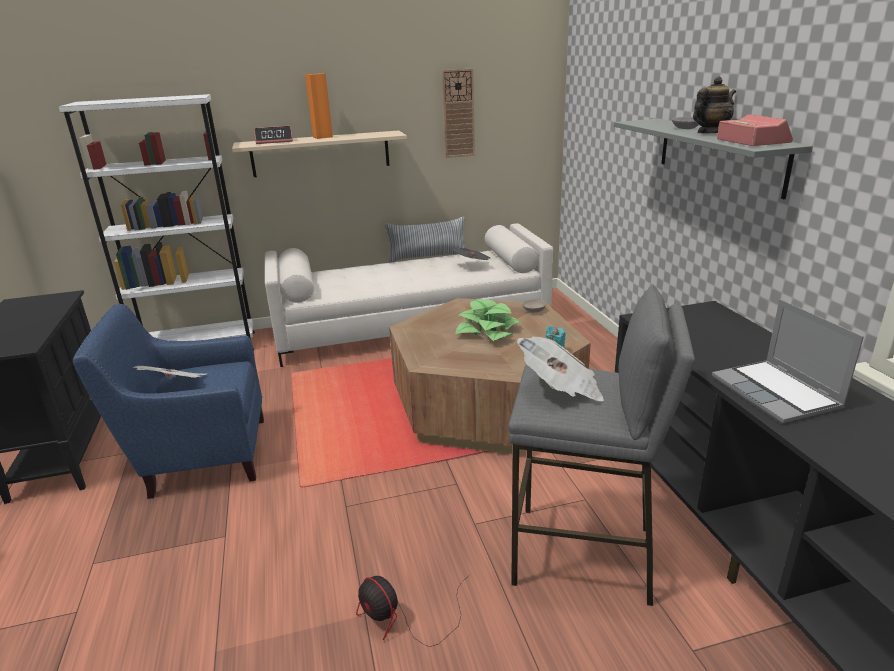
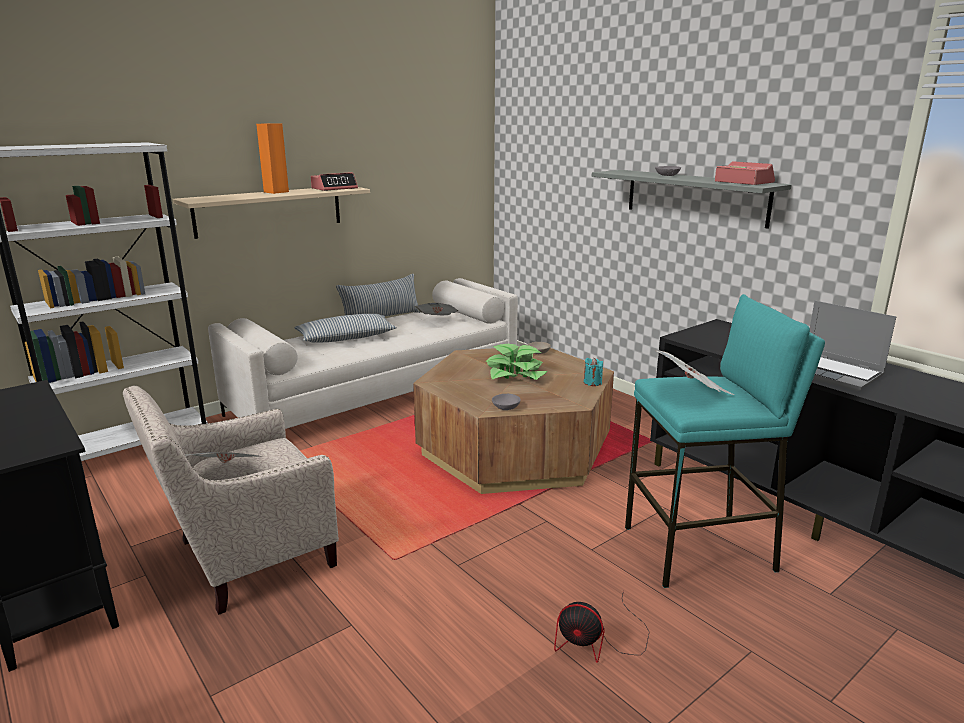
camera: 25 degrees left, 5 degrees down
(200, 455) = (245, 557): blue armchair -> beige armchair
(275, 141) = (227, 196): alarm clock -> alarm clock (334, 188)
(379, 273) = (346, 338): none -> pillow
(444, 365) = (507, 407): none -> grey bowl
(458, 114) = (404, 169): wall clock -> none
(583, 555) = (700, 549): grey stool -> turquoise stool
(710, 133) = (695, 178): teapot -> none

